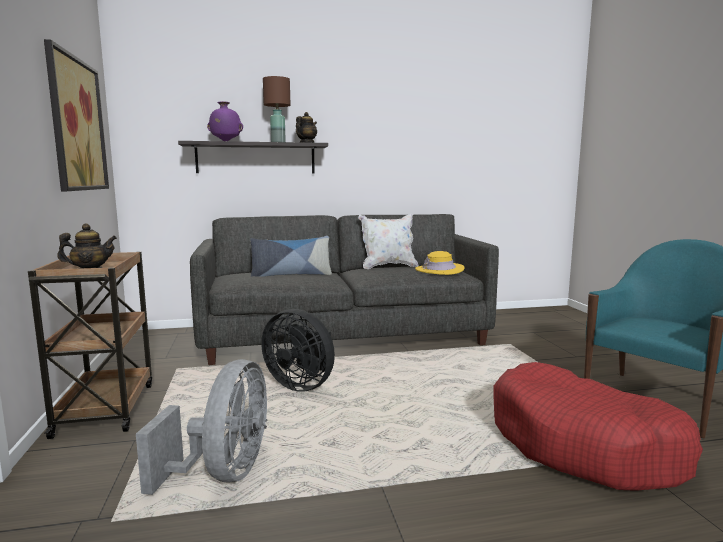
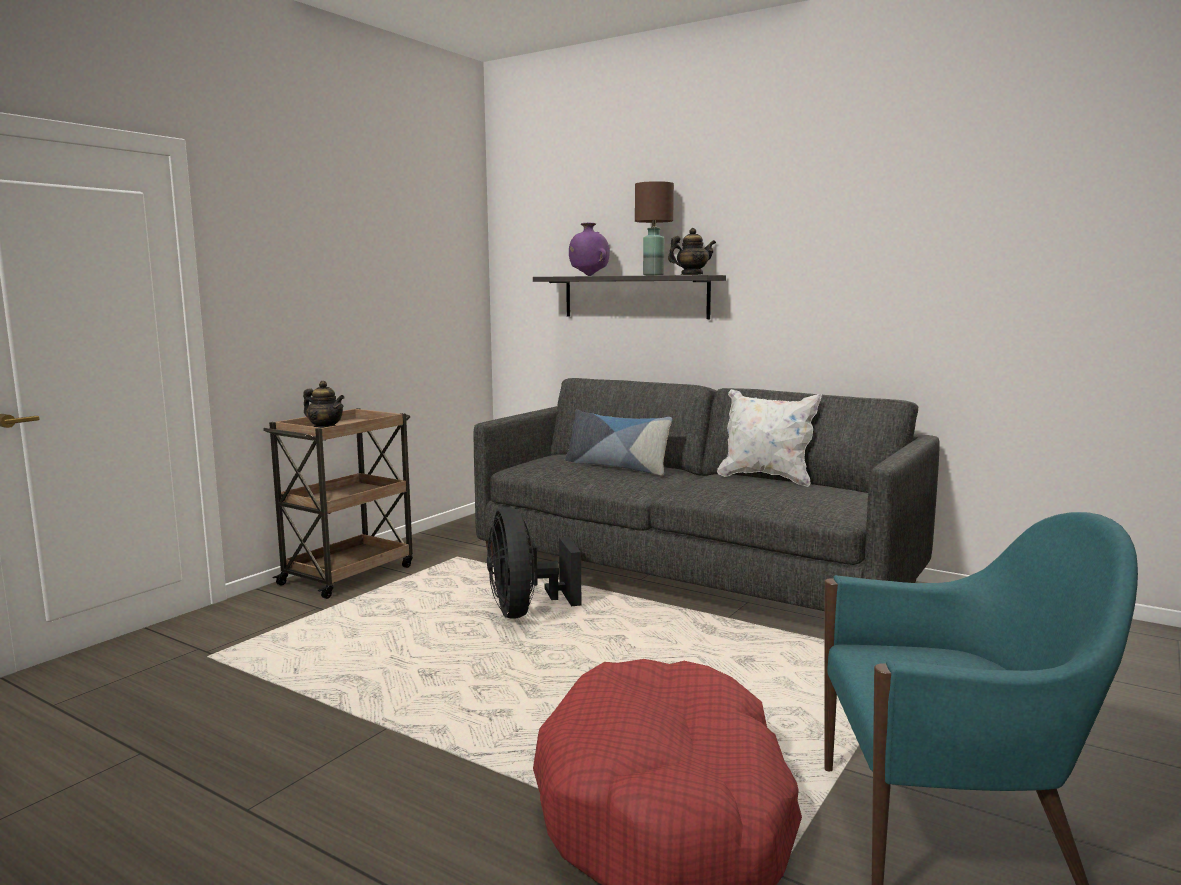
camera: 45 degrees right, 0 degrees up
(77, 125) = (405, 268): picture -> none
(224, 473) = (316, 658): grey fan -> none
(439, 270) = (818, 497): yellow hat -> none

